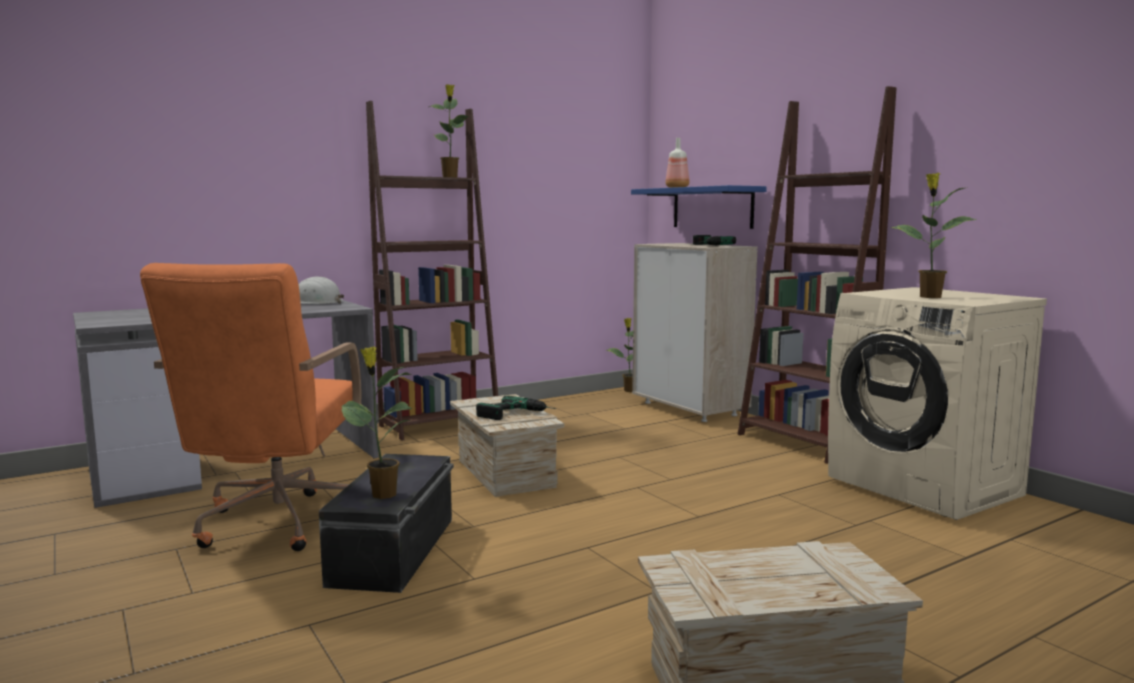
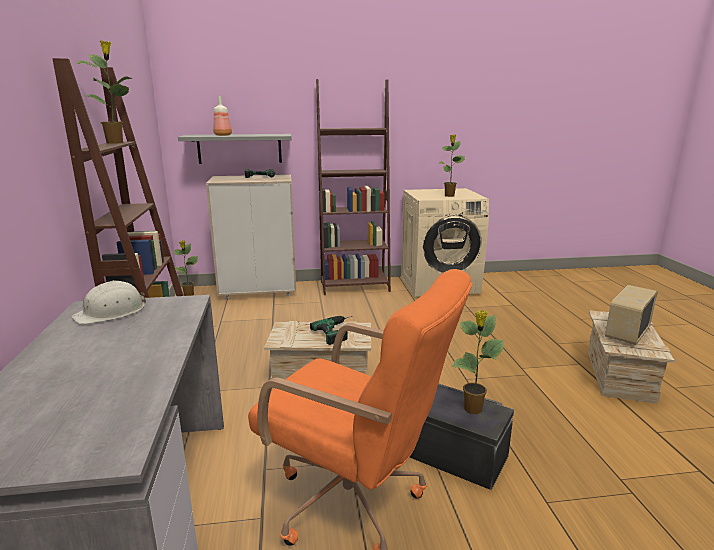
camera: 65 degrees left, 10 degrees up
(712, 208) = (239, 148): blue shelf -> grey shelf
(753, 573) = (626, 334): none -> radio

